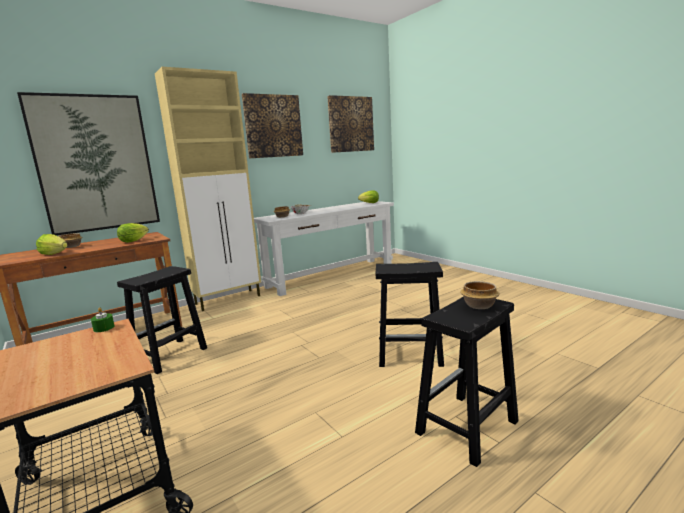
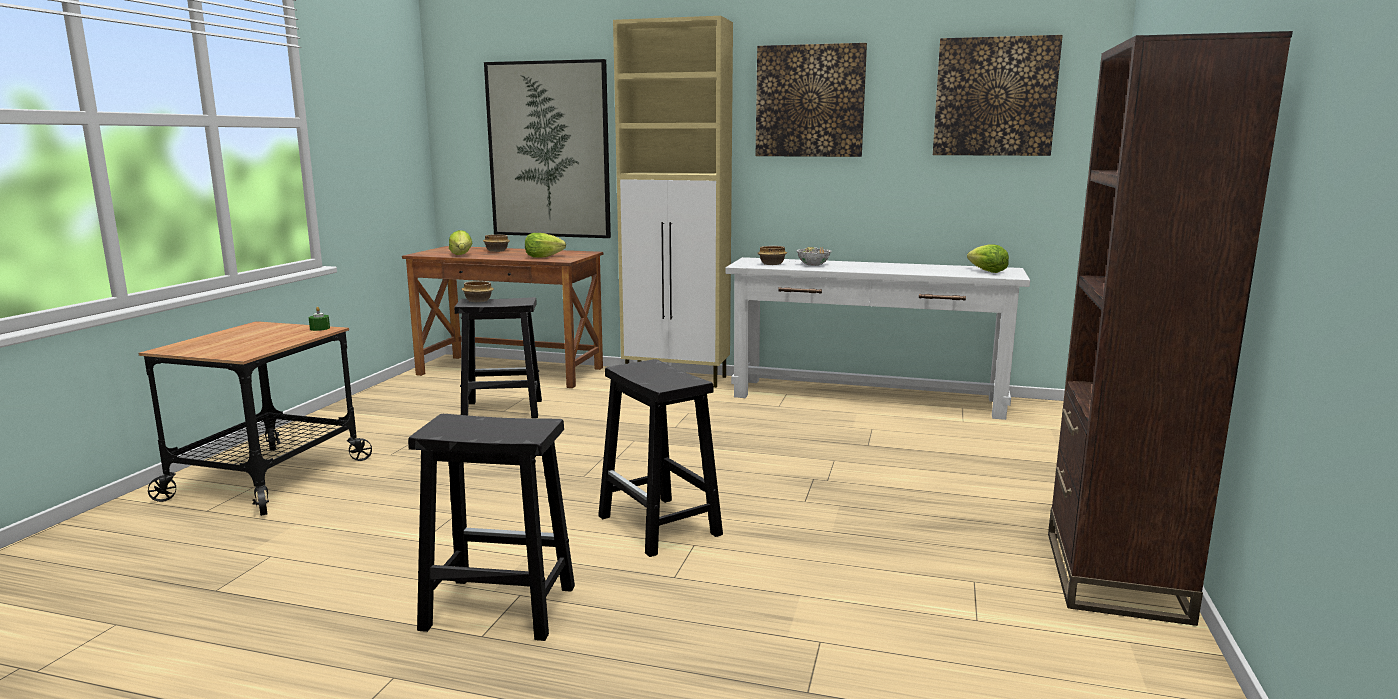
camera: 50 degrees right, 0 degrees up
(478, 306) = (508, 429): bowl -> bowl (478, 300)
(535, 293) = (1114, 575): none -> brown bookcase

